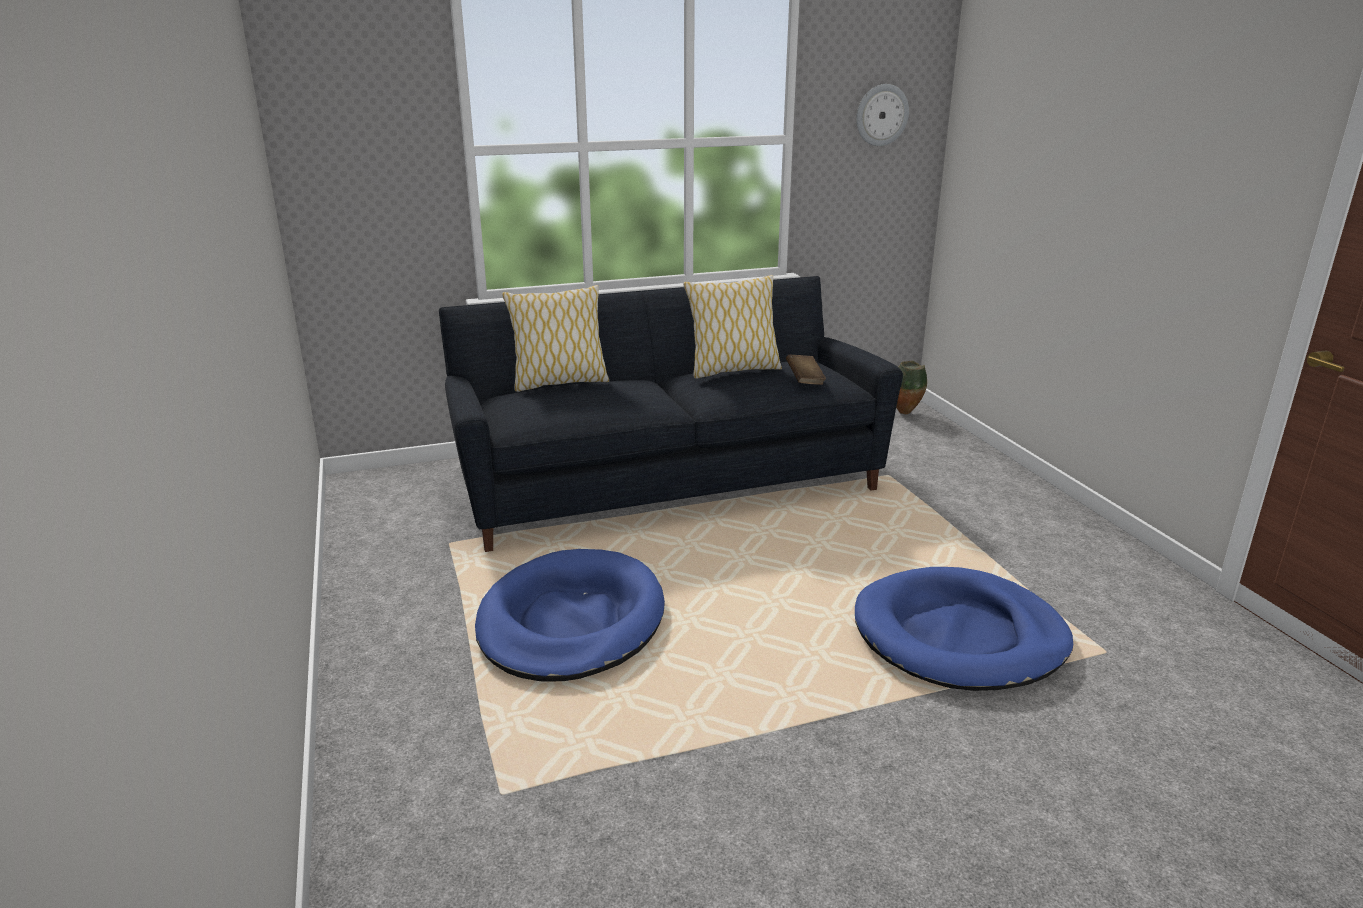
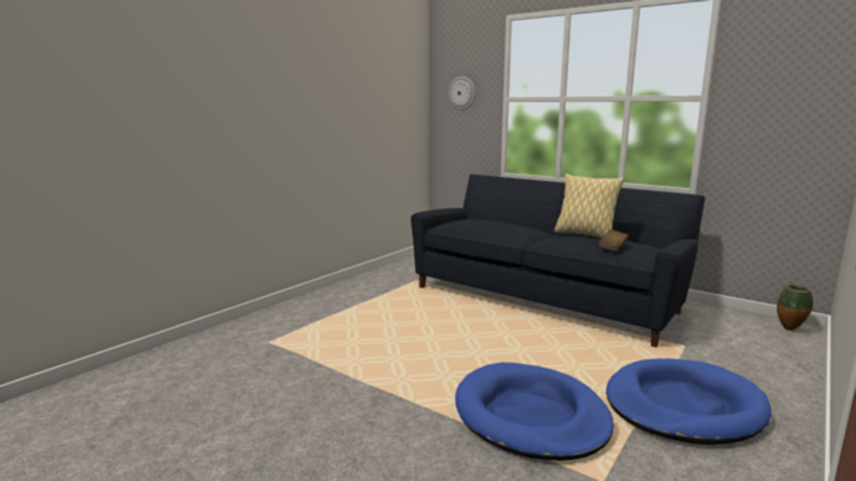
camera: 55 degrees right, 10 degrees down
(559, 383) = (495, 219): pillow -> none
(571, 622) = (393, 317): blue dog bed -> blue dog bed (683, 406)
(881, 115) = (795, 81): wall clock -> wall clock (462, 93)

